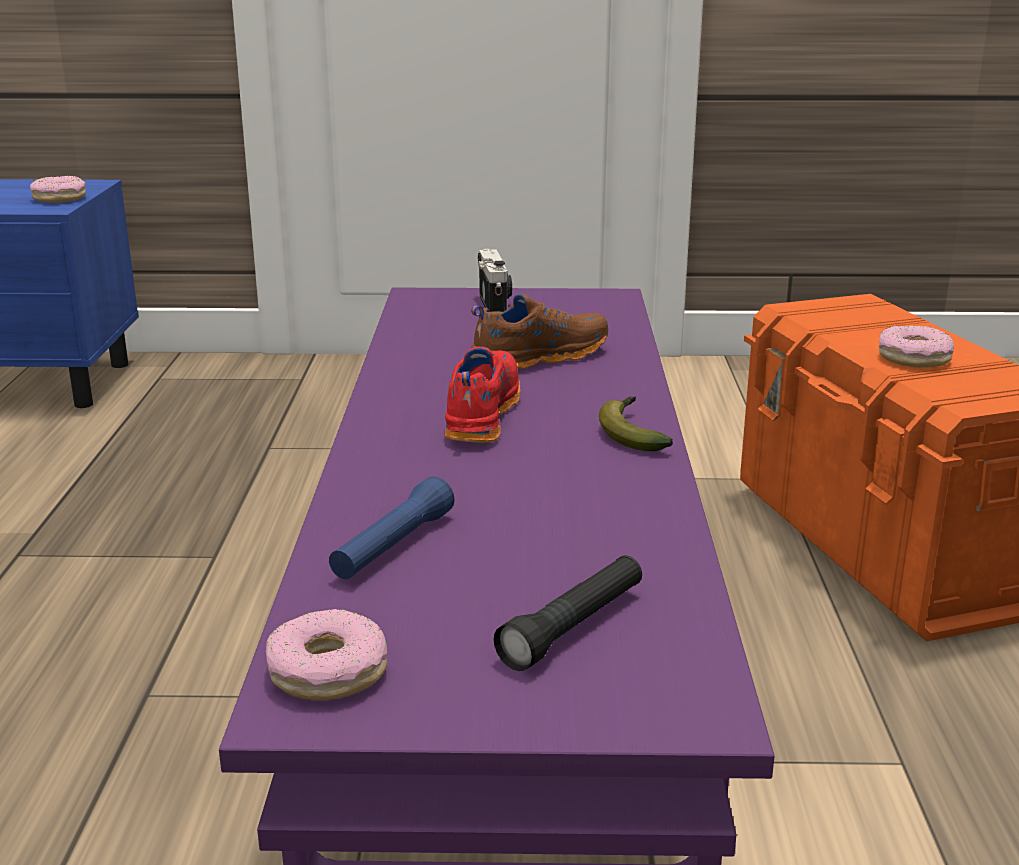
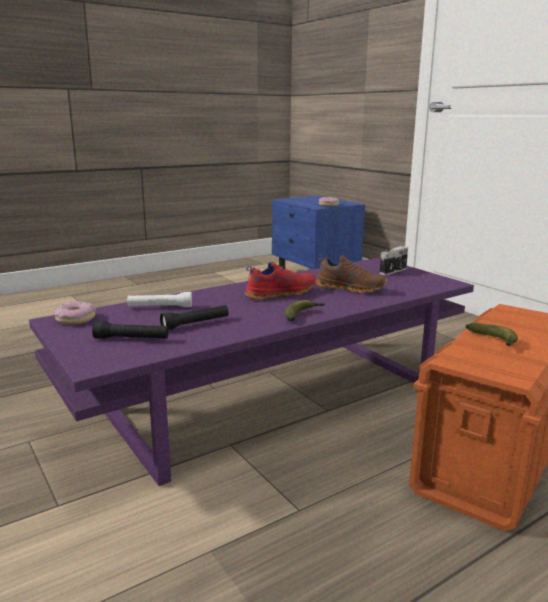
camera: 55 degrees right, 5 degrees down
(393, 546) = (160, 307): blue flashlight -> white flashlight
(559, 536) = (195, 324): none -> black flashlight
(914, 358) = (494, 341): donut -> banana

